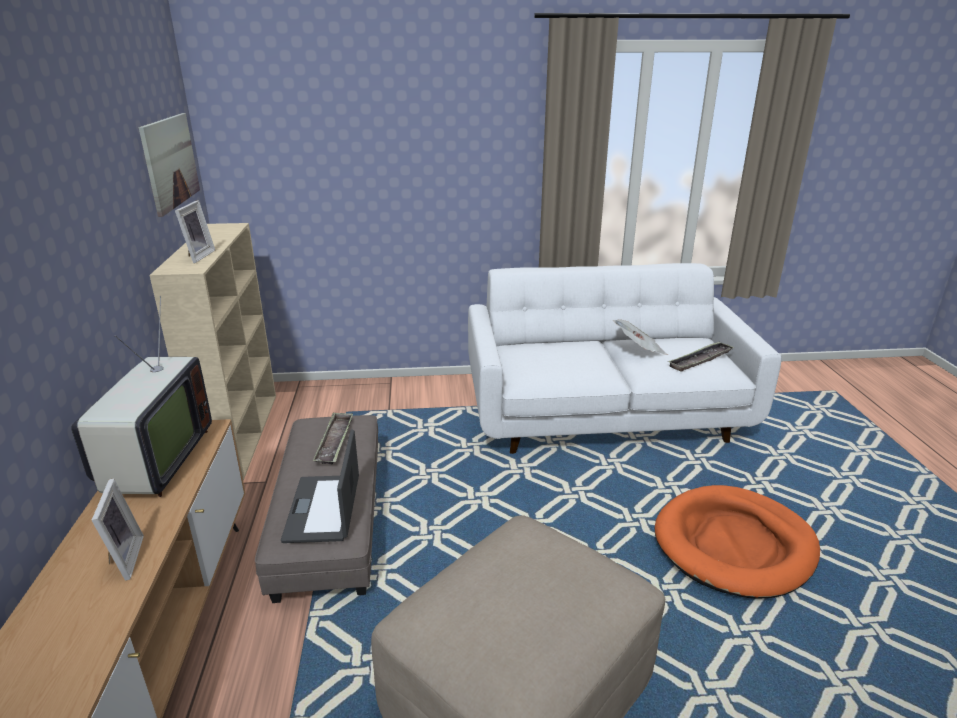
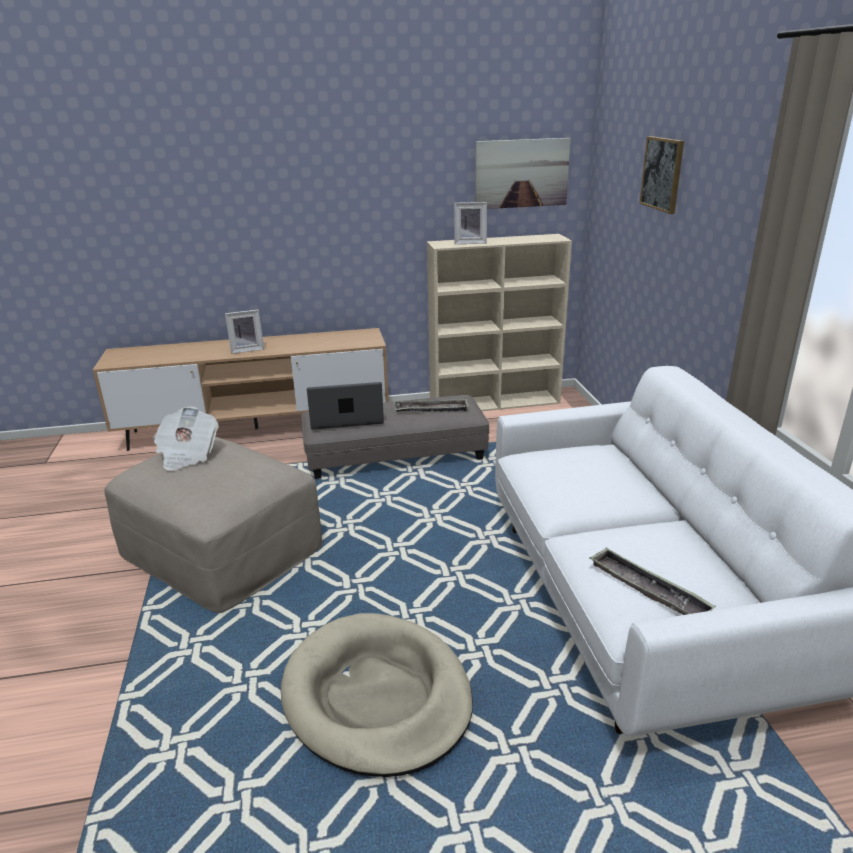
camera: 85 degrees right, 0 degrees up
(154, 462) = (333, 338): television -> none
(365, 131) = (662, 174): none -> picture
(639, 350) = (647, 534): newspaper -> newspaper (187, 454)
(734, 545) = (377, 697): orange dog bed -> beige dog bed

